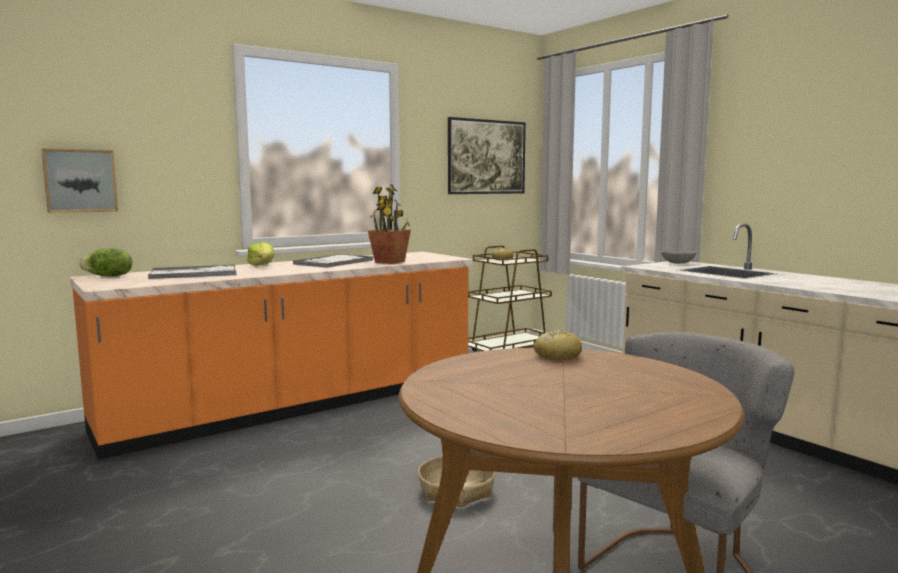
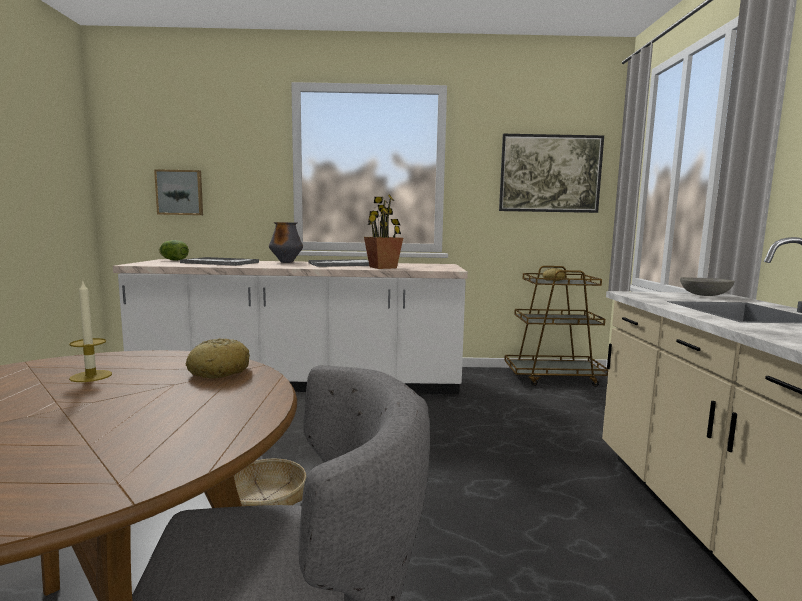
camera: 35 degrees right, 0 degrees up
(262, 265) = (286, 262): lettuce -> vase
(297, 406) = (302, 383): orange counter -> white counter
(499, 374) = (91, 376): none -> candle

